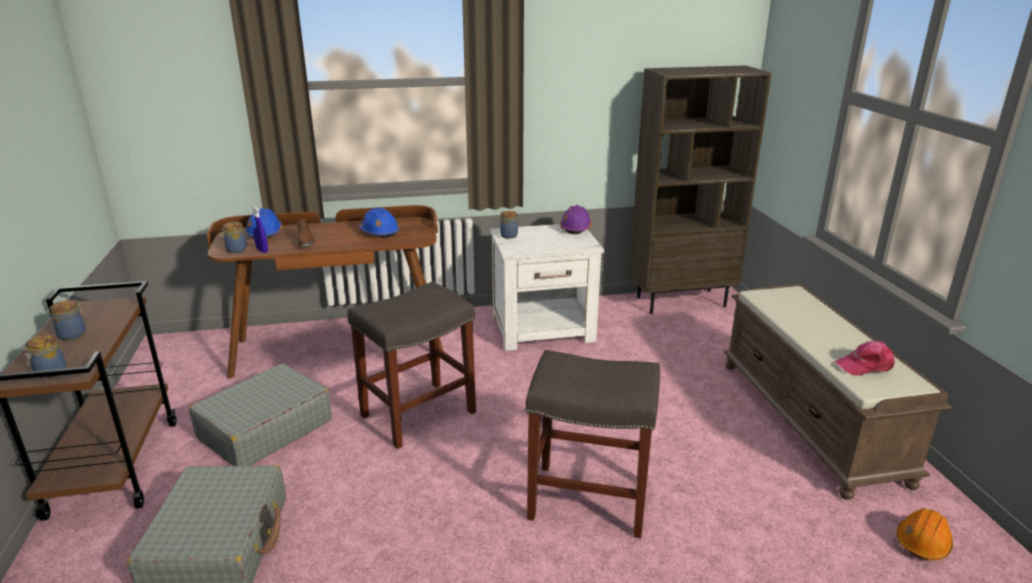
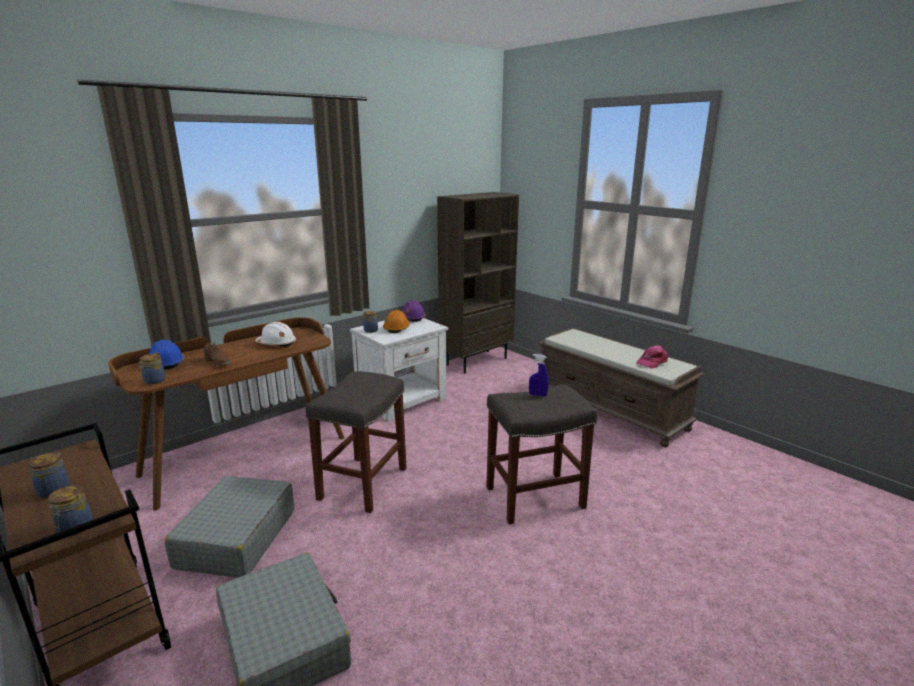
camera: 30 degrees left, 5 degrees down
(262, 250) = (182, 376): blue spray bottle -> blue spray bottle (538, 395)
(379, 232) = (277, 343): blue hard hat -> white hard hat
(923, 542) = (717, 456): orange hard hat -> orange hard hat (396, 328)

